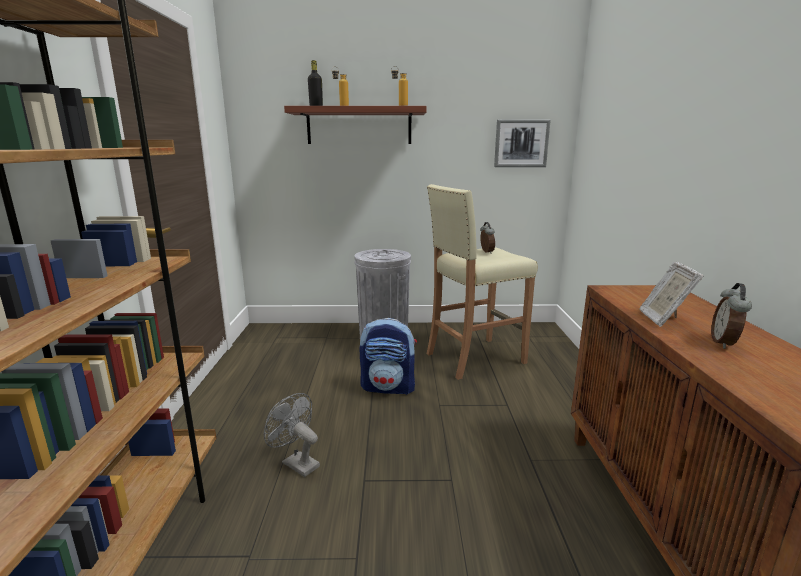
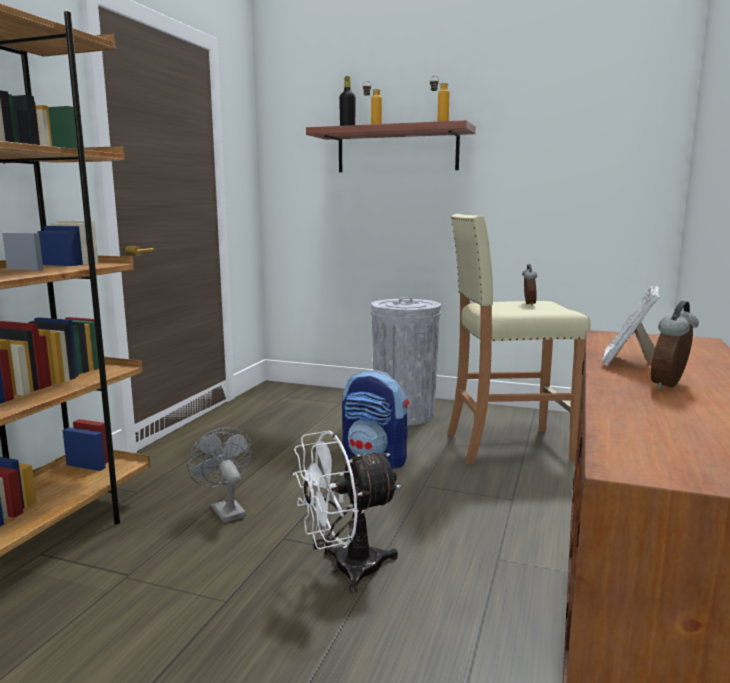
camera: 20 degrees right, 5 degrees down
(432, 498) = (345, 569): none -> white fan
(521, 143) = (606, 167): picture -> none

